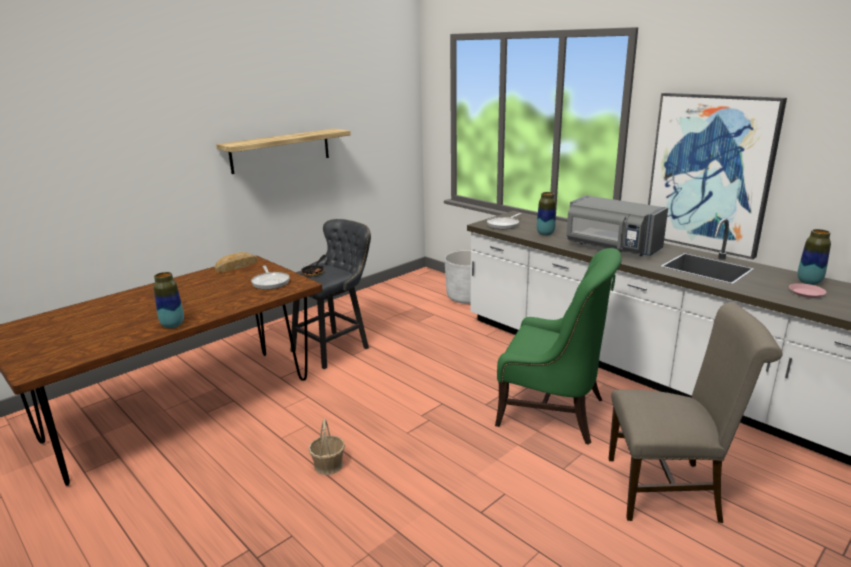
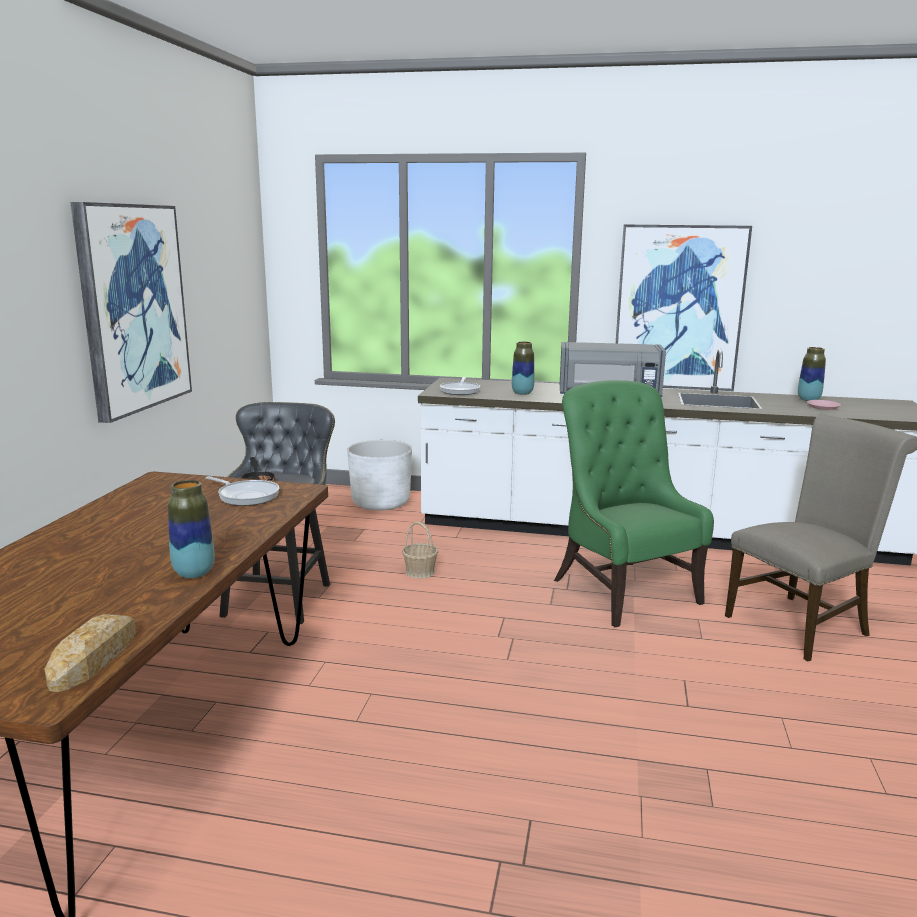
camera: 35 degrees left, 5 degrees down
(236, 266) = (147, 488): bread -> bread (95, 658)
(281, 150) = (133, 308): shelf -> picture
(328, 465) = (464, 726): basket -> basket (420, 571)
(553, 411) = (623, 591): green chair -> green chair turned 105 degrees counterclockwise

